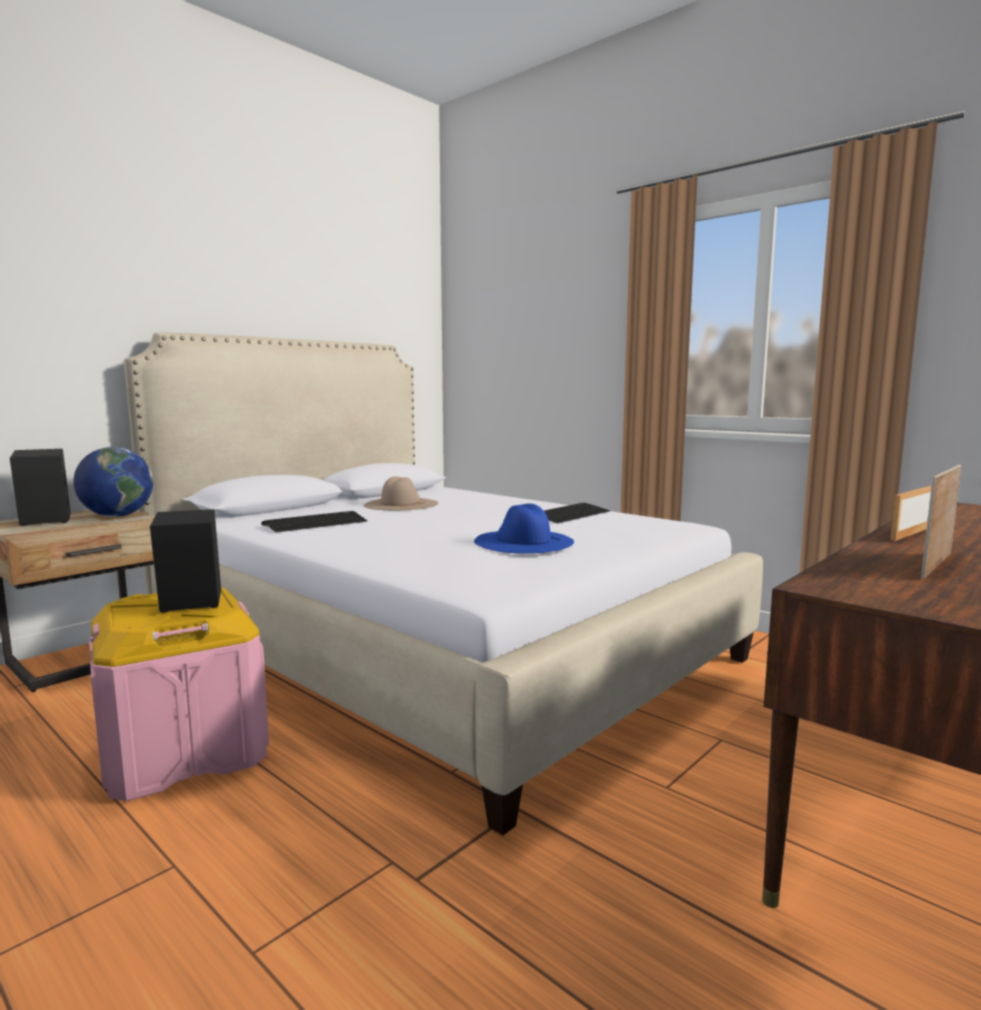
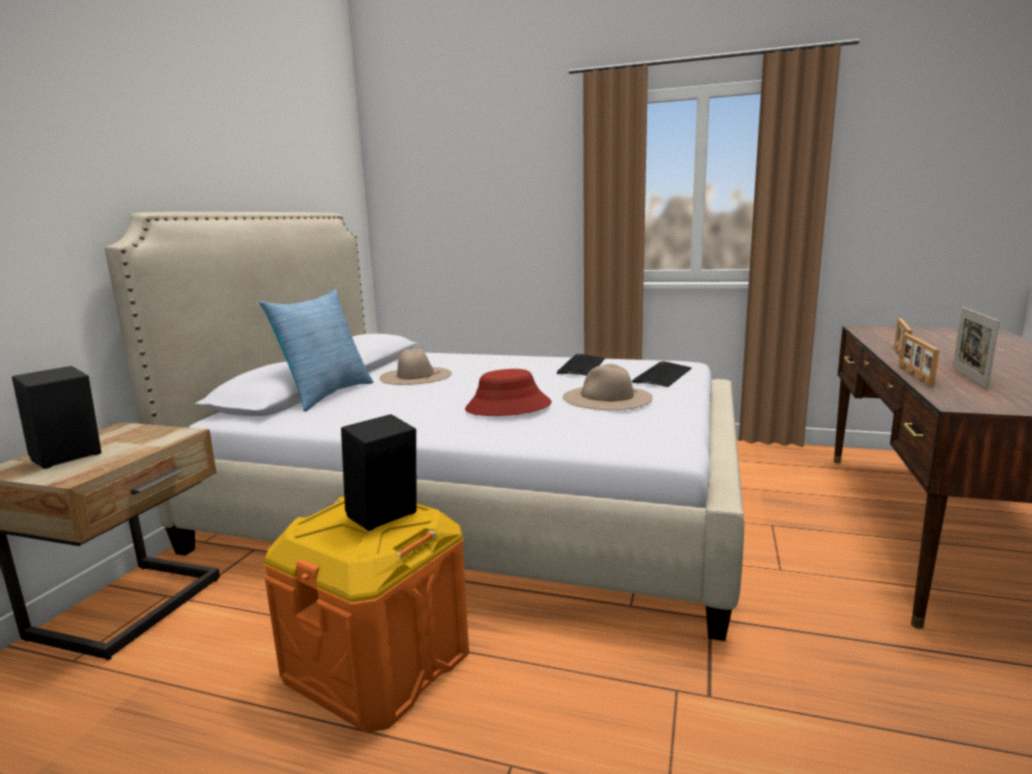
camera: 25 degrees left, 5 degrees up
(117, 516) = (147, 435): globe -> none
(183, 752) = (378, 664): pink storage box -> orange storage box
(299, 509) = (325, 395): none -> pillow
(315, 523) = (381, 409): keyboard -> keyboard (662, 375)
(413, 536) = (508, 407): none -> red hat
(523, 541) = (607, 397): blue hat -> beige hat
(858, 553) = (913, 375): none -> picture frame

